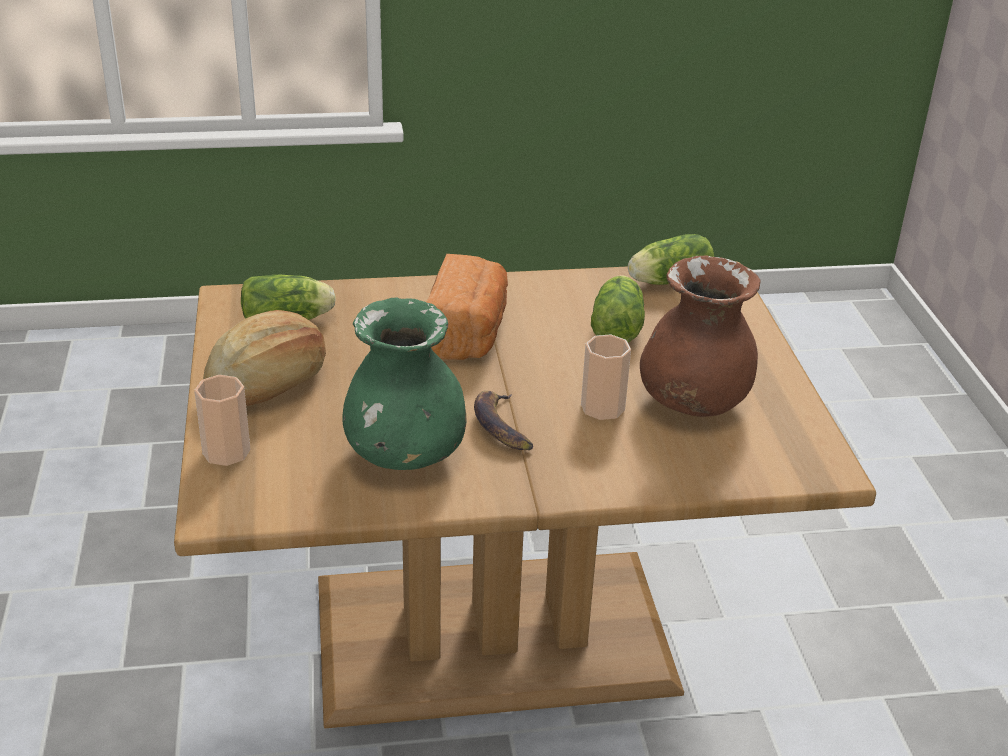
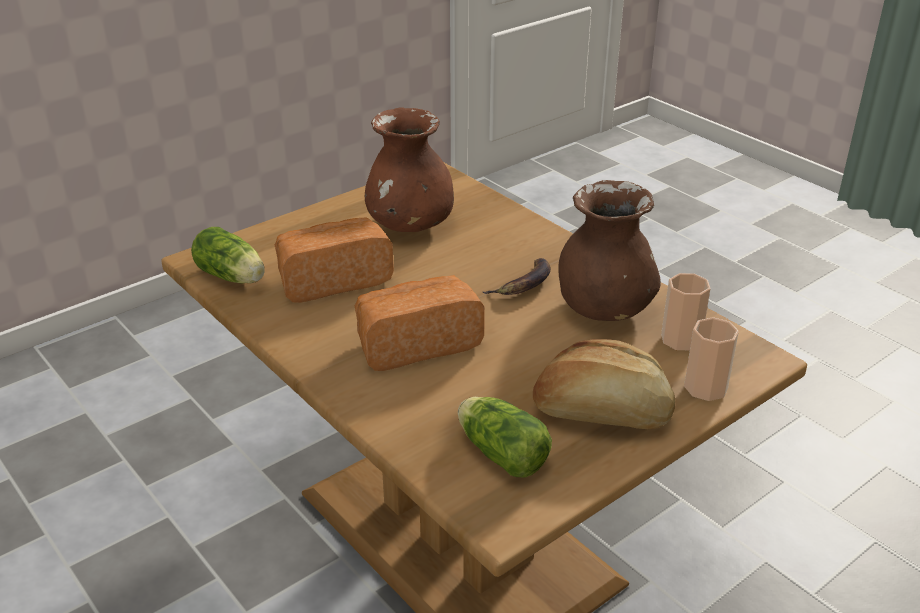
camera: 120 degrees left, 0 degrees up
(405, 454) = (603, 309): green vase -> brown vase
(602, 407) = (454, 254): cup -> cup (681, 339)
(617, 326) = (332, 279): lettuce -> bread

